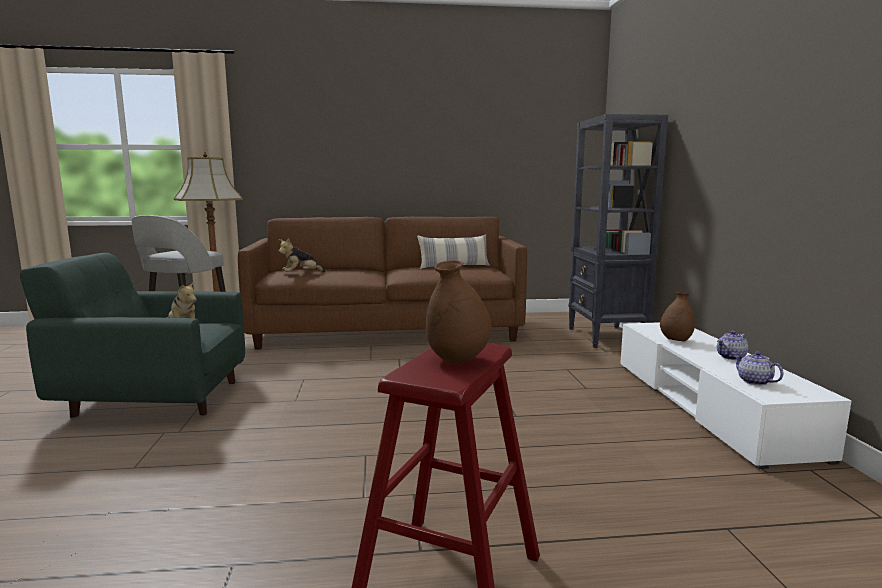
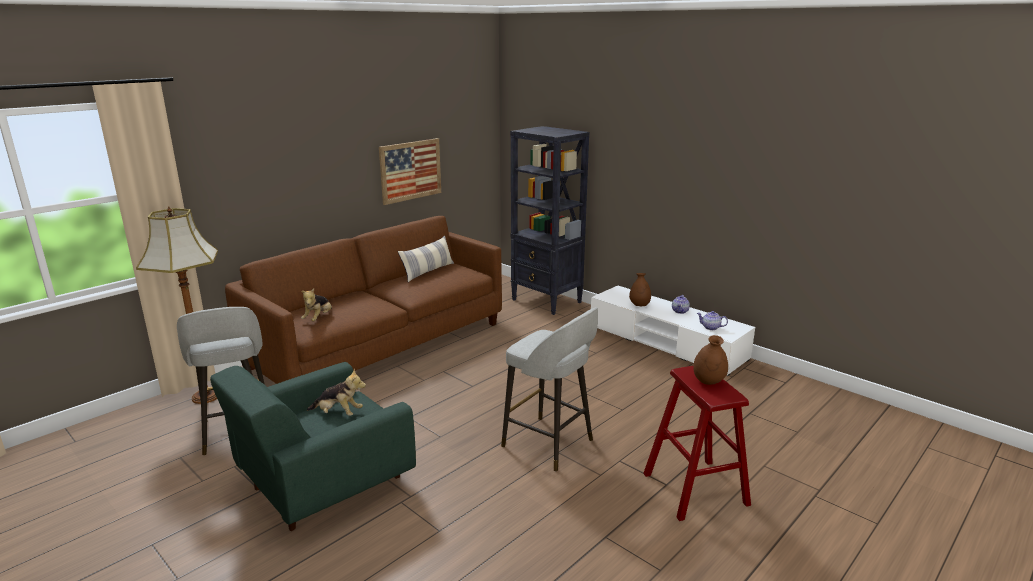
camera: 40 degrees left, 10 degrees up
(372, 445) = (549, 444): none -> grey stool
(475, 169) = (410, 170): none -> picture

